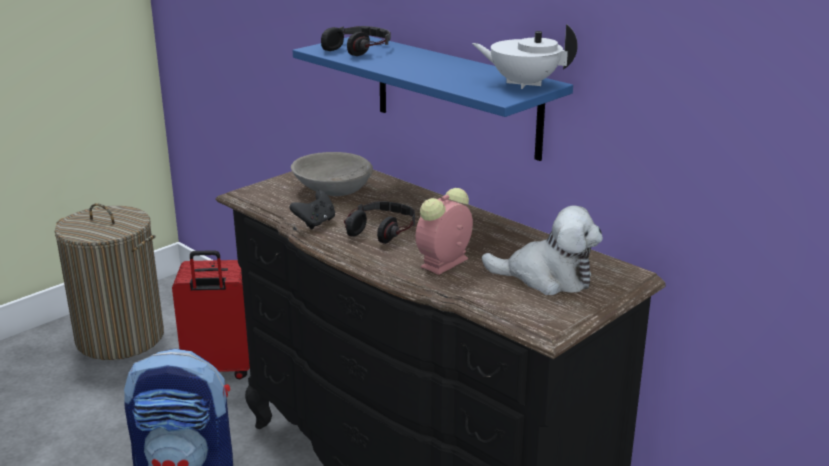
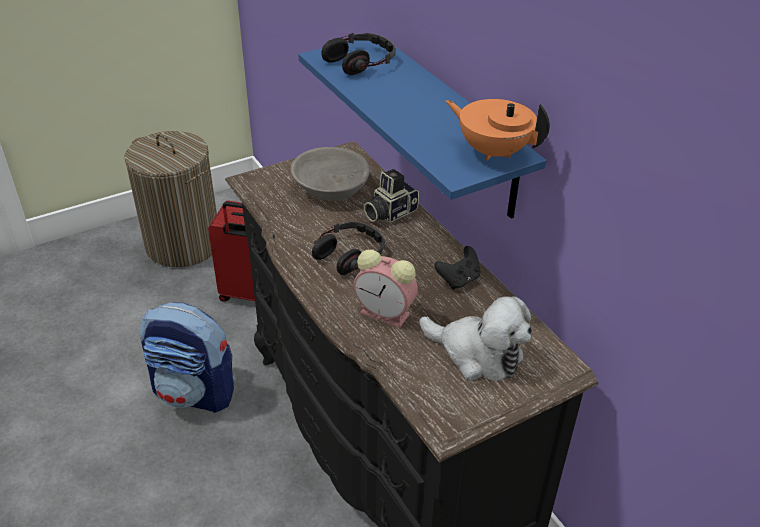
camera: 15 degrees right, 15 degrees up
(315, 223) = (294, 233): black game controller -> black game controller (459, 280)
(402, 198) = (389, 212): none -> camera
(443, 264) = (387, 313): alarm clock -> alarm clock turned 120 degrees counterclockwise
(523, 84) = (493, 151): white teapot -> orange teapot

